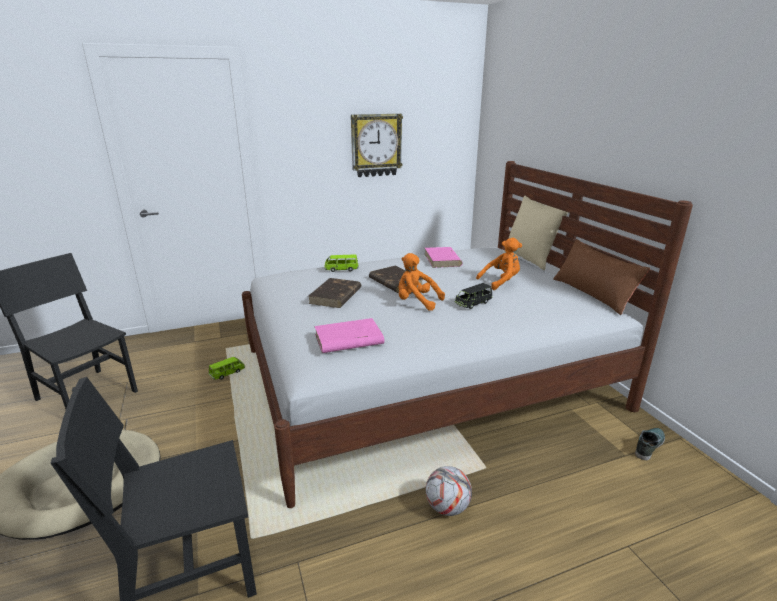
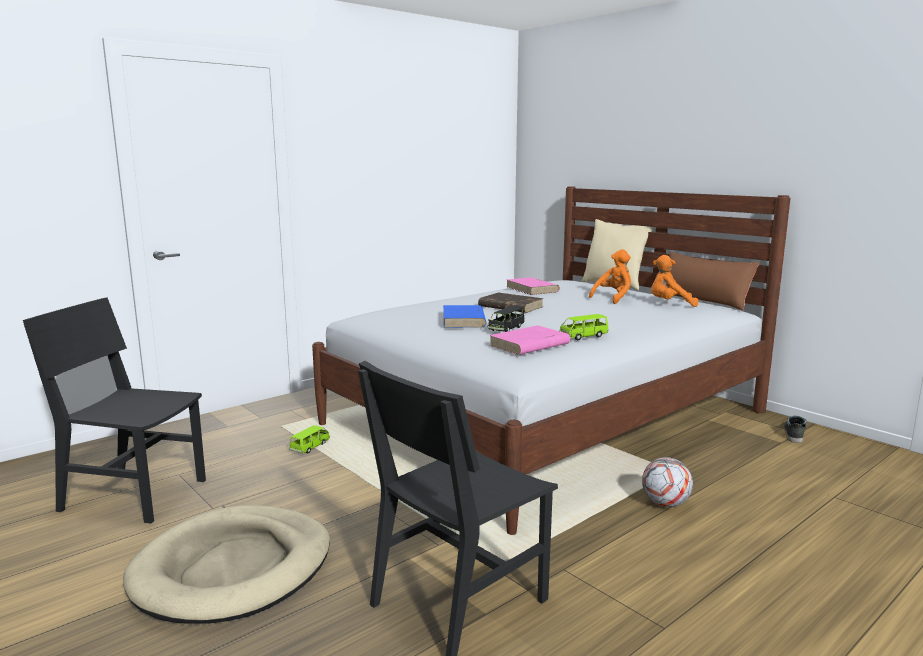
camera: 20 degrees left, 10 degrees down
(335, 296) = (464, 320): brown book -> blue book
(341, 269) = (435, 303): green toy car -> green toy car (583, 336)
(376, 145) = (419, 174): wall clock -> none
(416, 302) = (554, 317): orange plush toy -> orange plush toy (670, 304)
(473, 303) = (610, 313): black toy car -> black toy car (506, 329)

